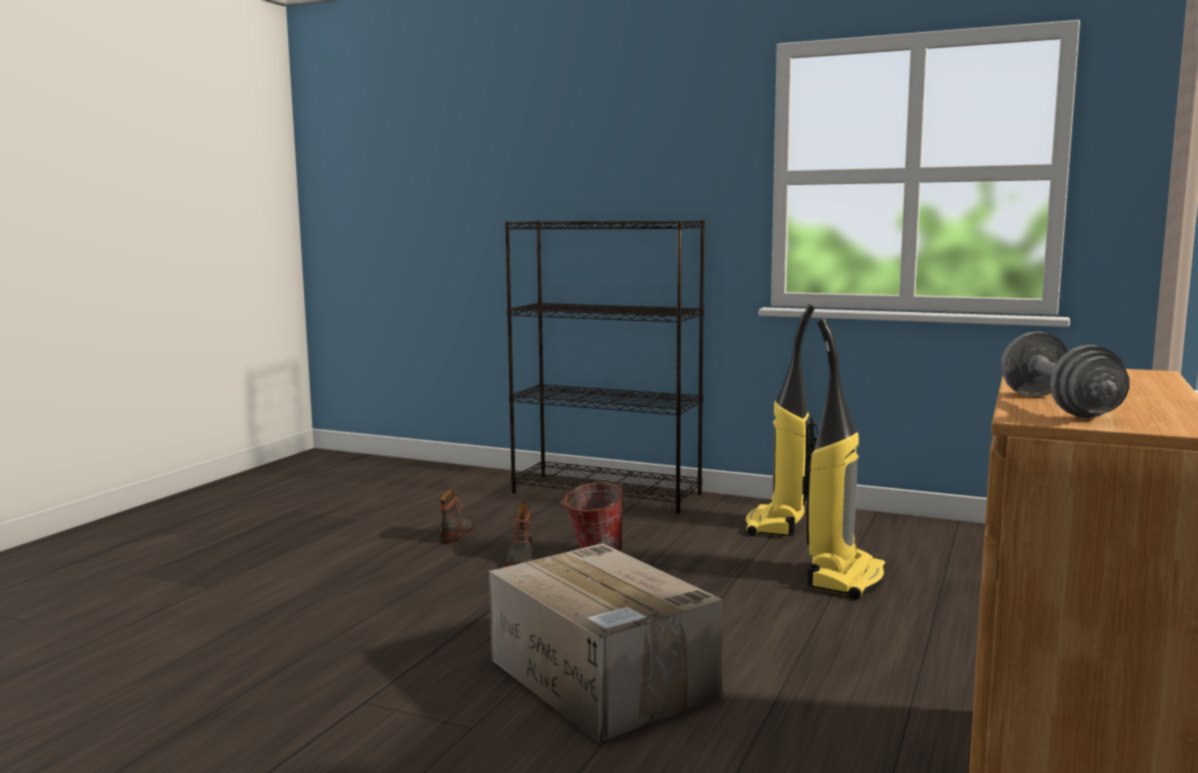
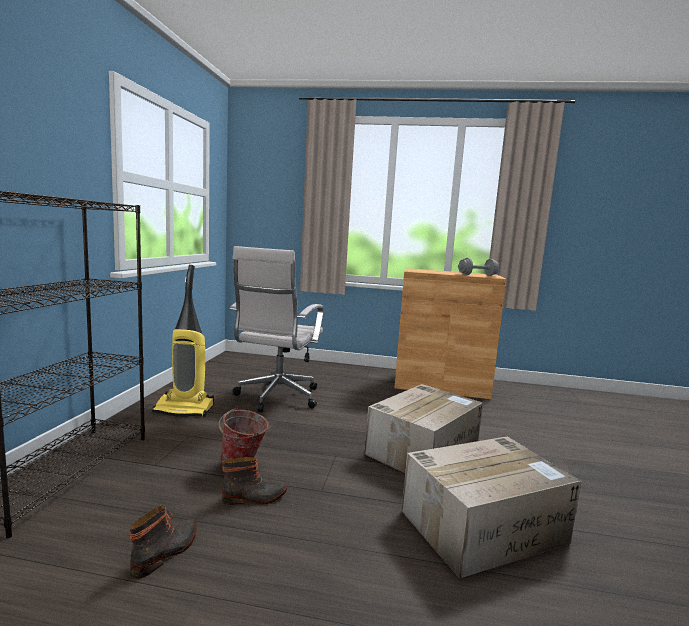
camera: 105 degrees left, 0 degrees up
(370, 677) = (484, 526): none -> cardboard box
(457, 532) = (167, 552): boot -> boot turned 120 degrees clockwise
(844, 578) = (276, 398): vacuum cleaner -> white office chair

